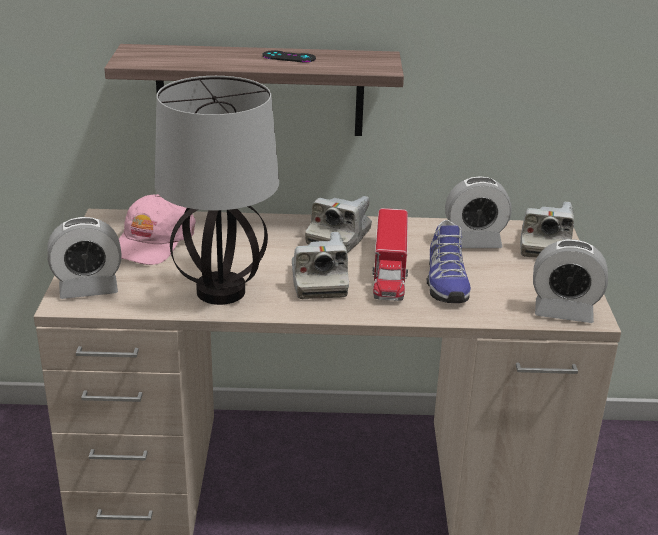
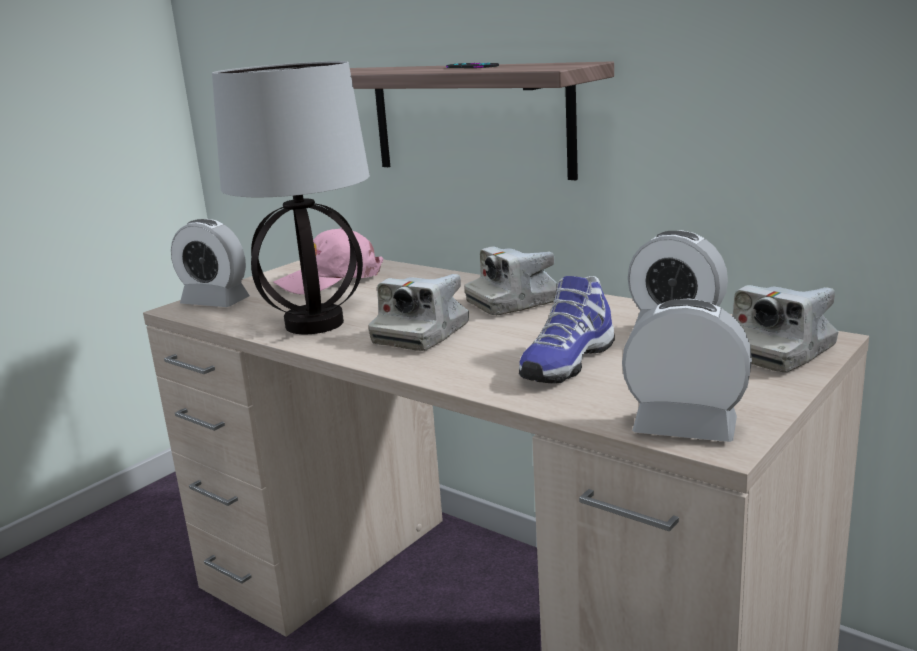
camera: 40 degrees right, 10 degrees down
(389, 270) = (520, 338): toy truck -> none
(563, 312) = (684, 428): alarm clock -> alarm clock turned 150 degrees clockwise

